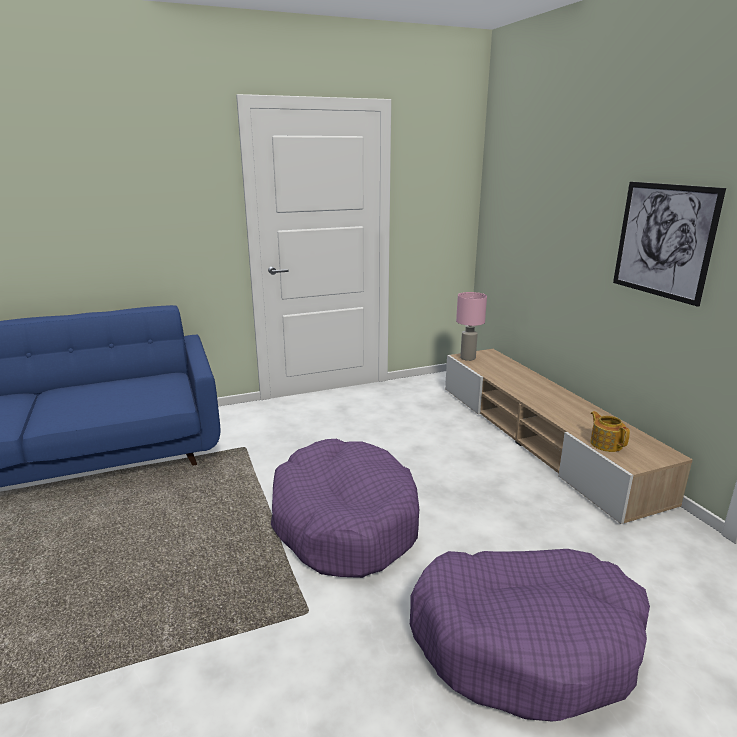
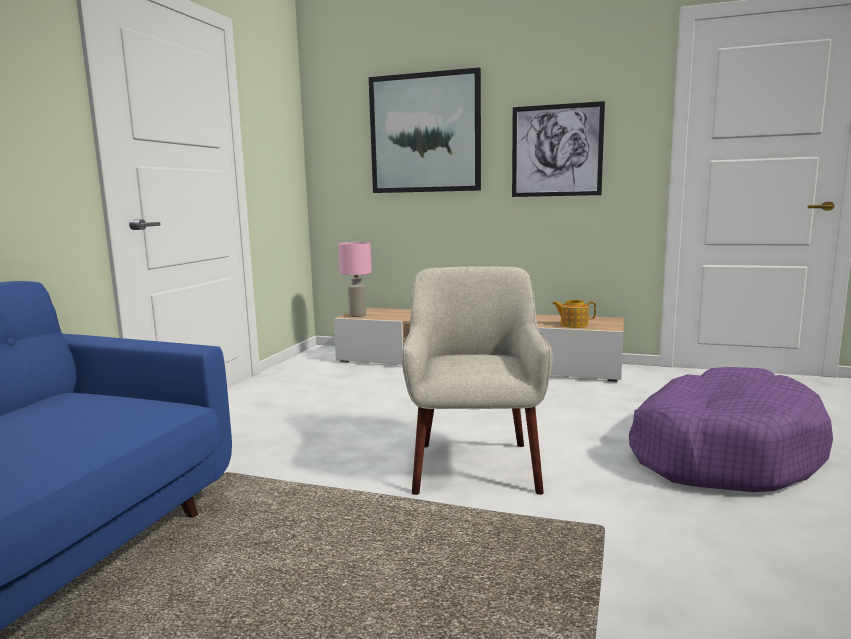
camera: 50 degrees left, 10 degrees down
(344, 522) = (475, 466): purple dog bed -> beige armchair
(556, 198) = (425, 133): none -> picture

